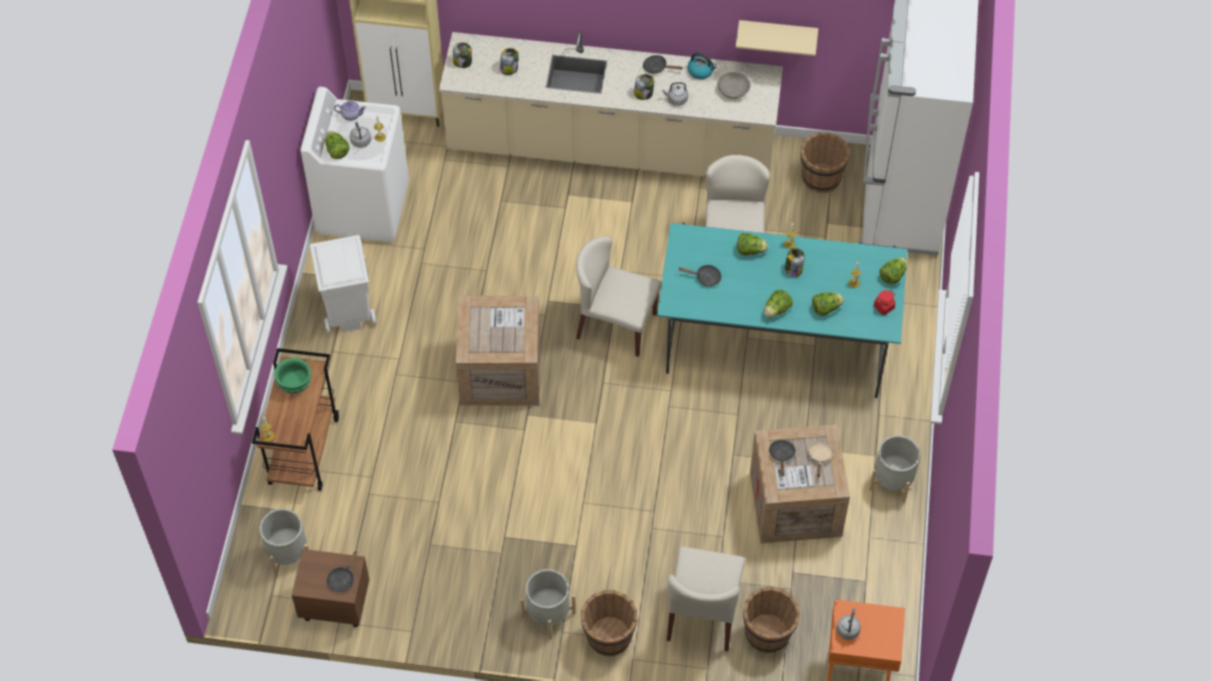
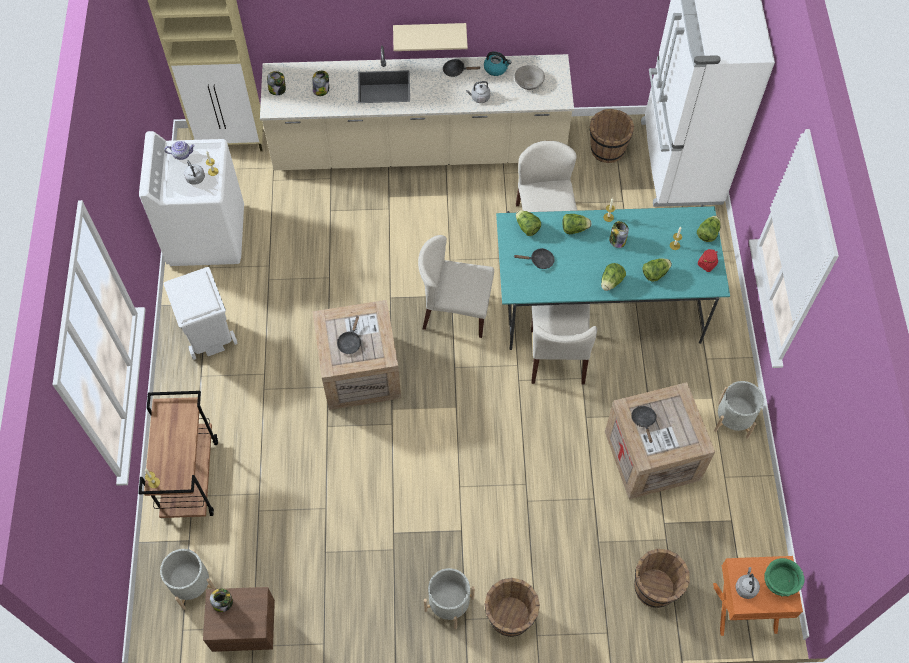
camera: 10 degrees left, 5 degrees up
(294, 383) = (170, 424): green bowl -> green bowl (779, 582)
(336, 151) = (174, 190): lettuce -> lettuce (527, 227)
(342, 579) = (250, 614): black frying pan -> black frying pan (350, 342)
(643, 93) = (448, 96): jar -> jar (223, 603)
(703, 614) = (592, 579): beige chair -> beige chair (557, 357)
(777, 34) = (563, 24): beige shelf -> beige shelf (429, 33)
(819, 457) = (678, 417): beige frying pan -> none

